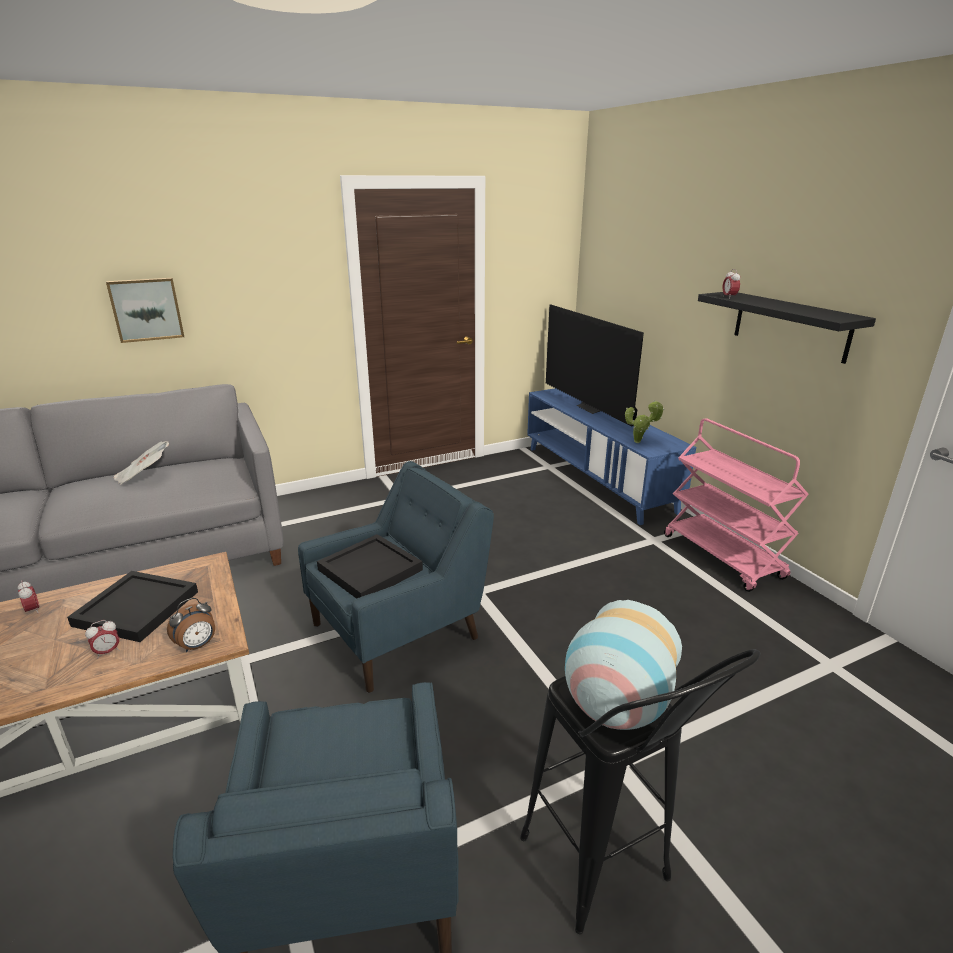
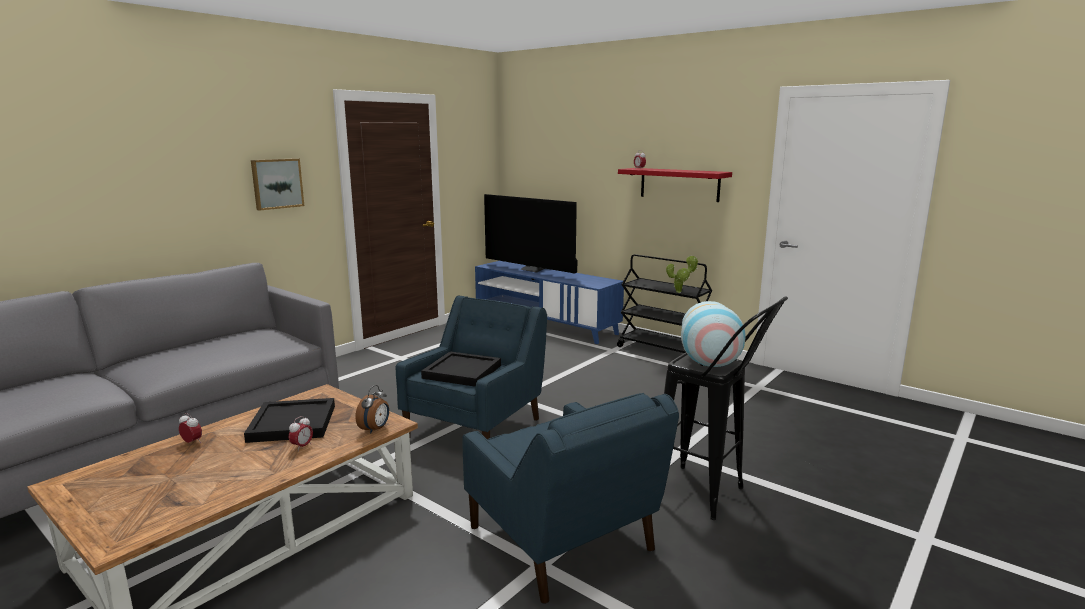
camera: 25 degrees left, 10 degrees down
(143, 476) = (203, 344): newspaper -> none
(146, 309) = (174, 198): picture -> picture (276, 183)
(639, 442) = (585, 282): potted plant -> potted plant (680, 292)
(723, 557) = (662, 351): pink cart -> black cart
(790, 325) = (679, 184): black shelf -> red shelf

